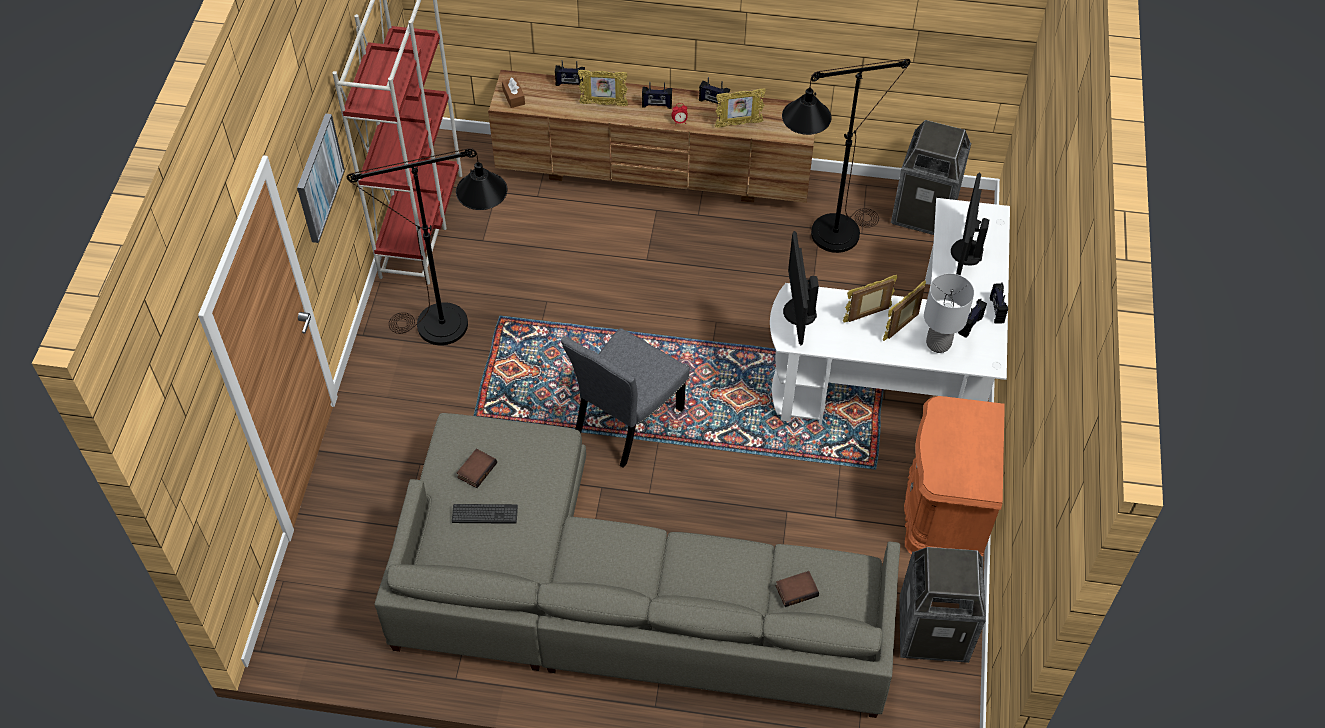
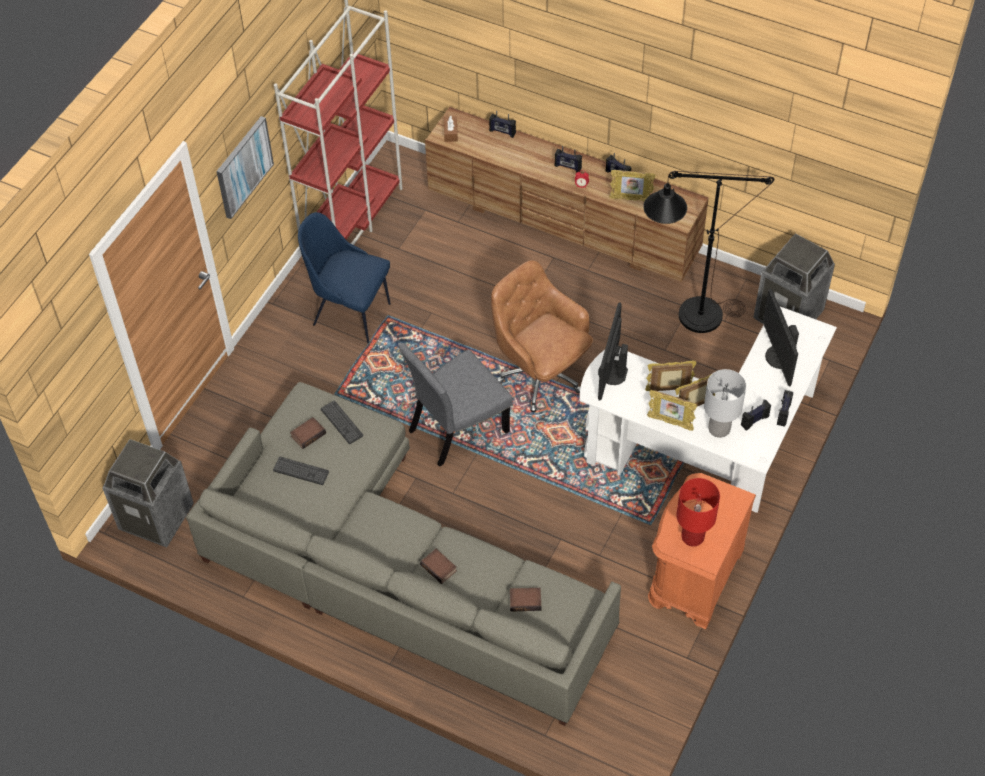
camera: 20 degrees right, 0 degrees up
(457, 325) = (350, 315): black floor lamp -> blue chair
(510, 446) = (341, 422): none -> keyboard
(603, 104) = (523, 156): picture frame -> picture frame (670, 423)
(686, 580) = (439, 567): none -> book
(694, 339) = (541, 375): none -> brown office chair
(933, 630) = (643, 670): trash can -> trash can (157, 517)
(960, 469) = (692, 538): none -> red table lamp
(965, 252) = (778, 357): monitor -> monitor turned 45 degrees counterclockwise

